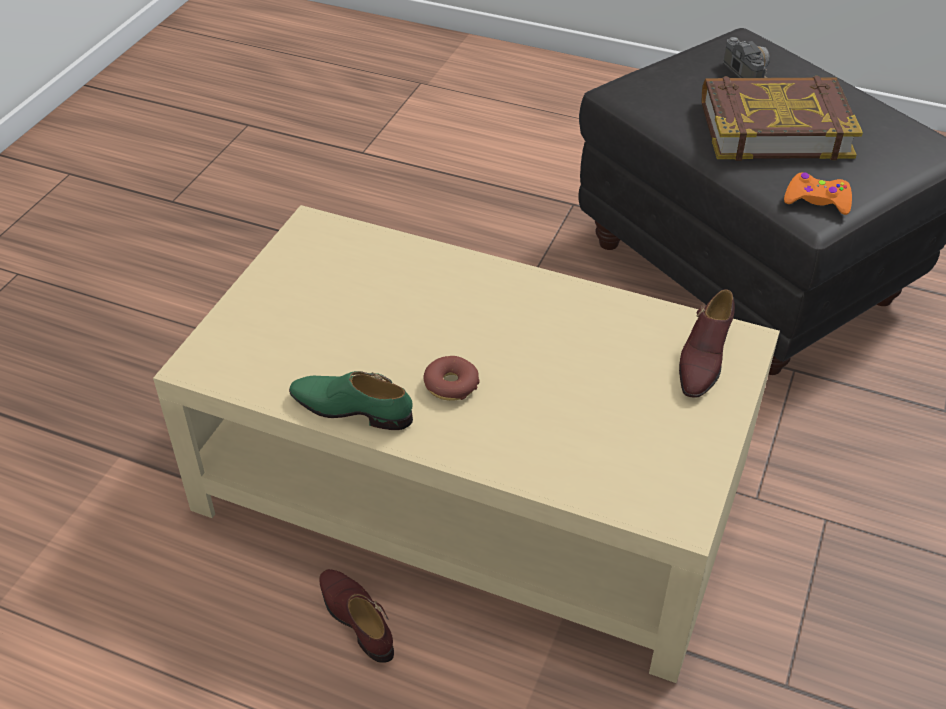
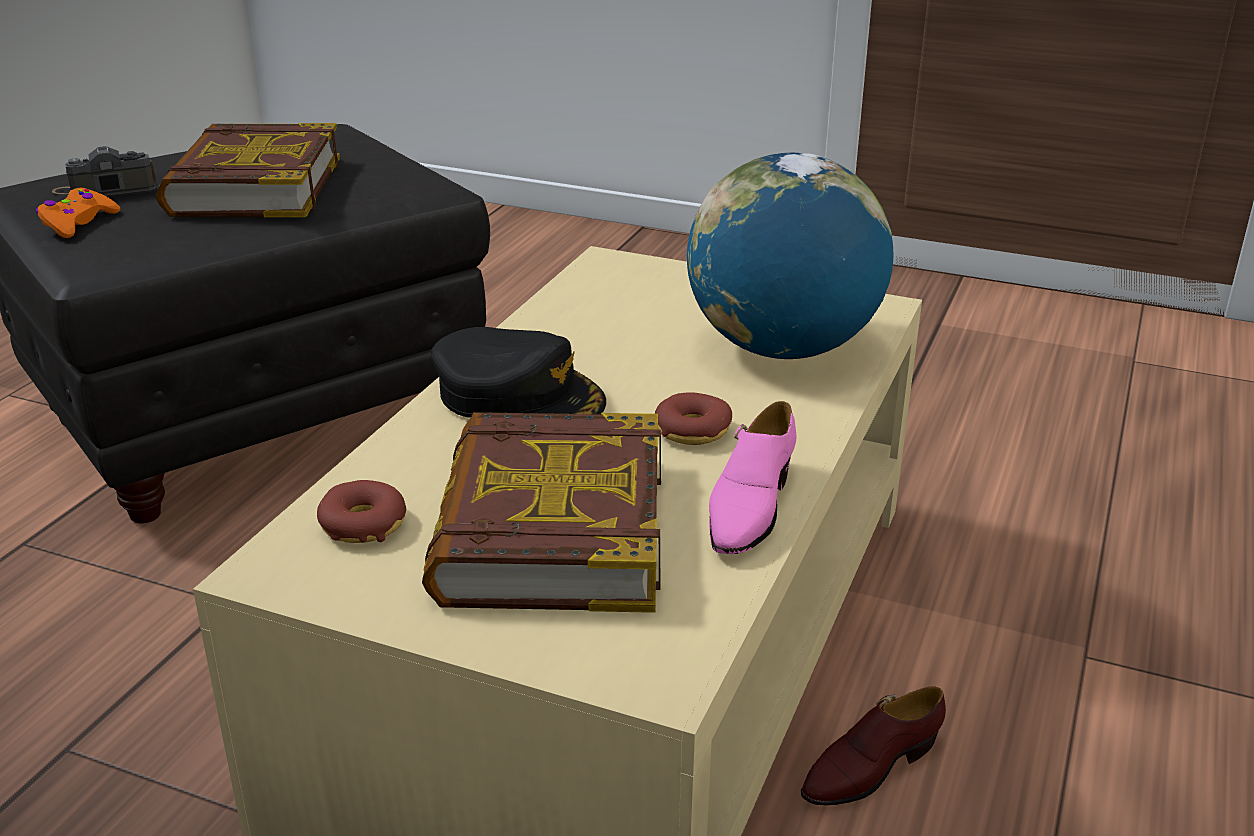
camera: 90 degrees left, 15 degrees down
(337, 321) = (550, 528): none -> book
(349, 251) = (363, 524): none -> donut
(351, 409) = (749, 507): green shoe -> pink shoe
(499, 301) = (519, 395): none -> black cap
(585, 443) = (782, 349): none -> globe
(703, 359) = (637, 282): brown shoe -> none
(817, 200) = (412, 180): orange game controller -> orange game controller (78, 223)

